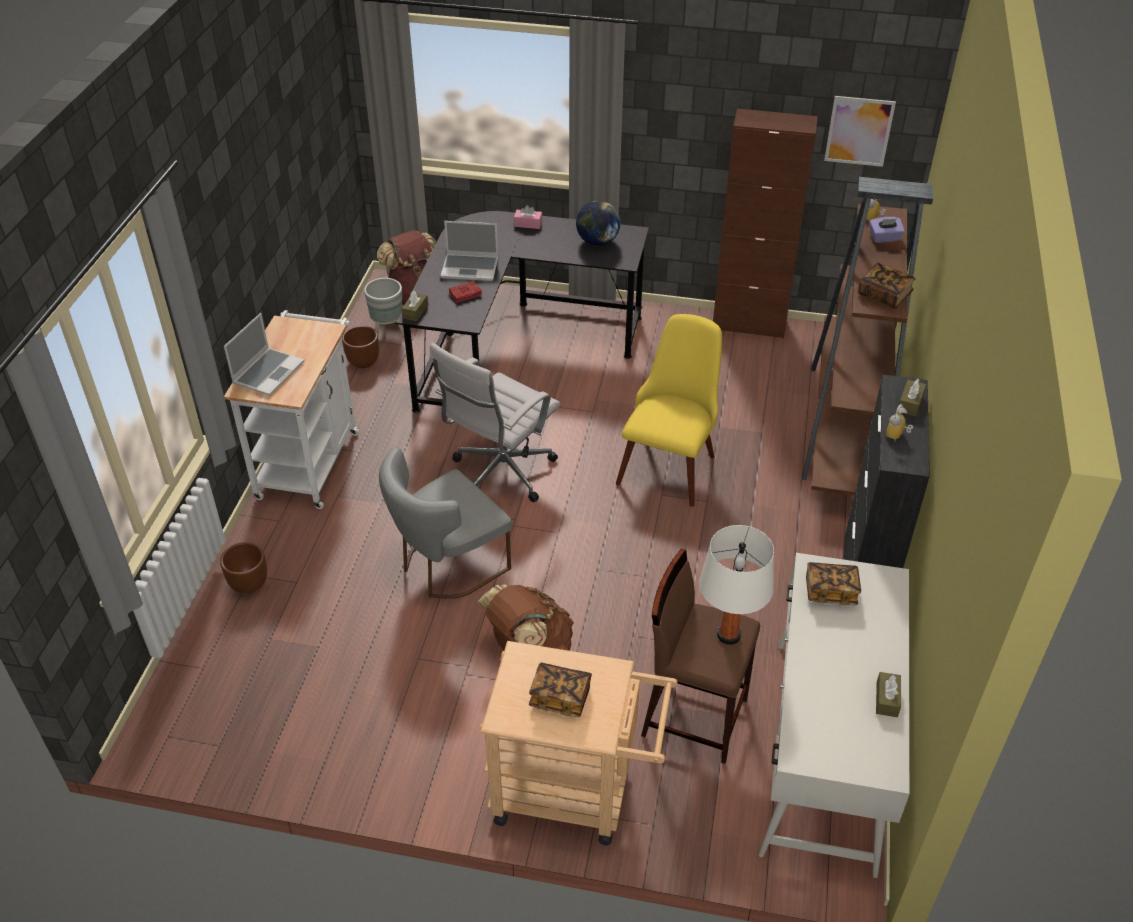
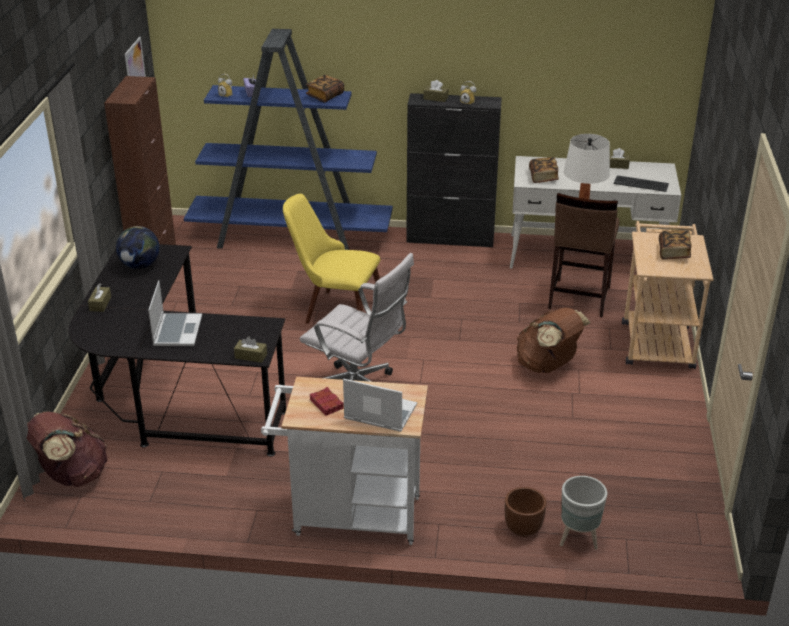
camera: 95 degrees left, 10 degrees down
(363, 361) = (188, 502): brown planter -> none
(388, 333) = (138, 490): grey planter -> grey planter (578, 540)
(447, 566) = (473, 413): grey chair -> none
(465, 294) = (223, 330): red book -> red book (327, 404)
(528, 224) = (100, 304): pink tissue box -> brown tissue box
(816, 719) = (641, 184): none -> keyboard
(846, 427) = (291, 237): brown bookcase -> blue bookcase

